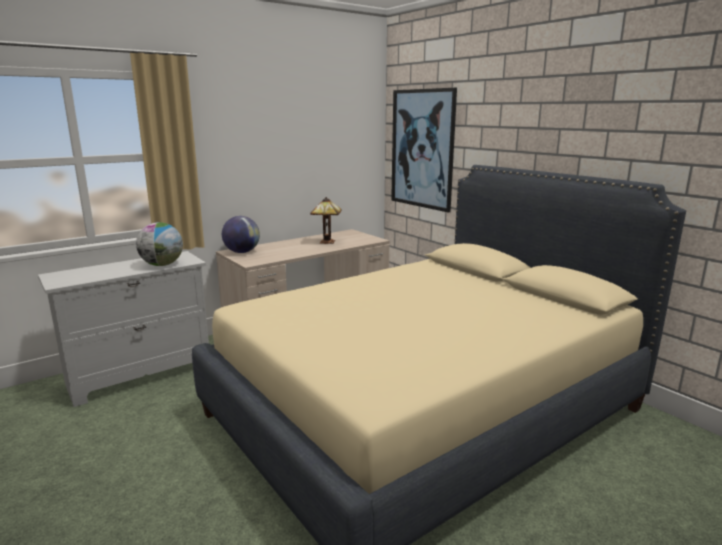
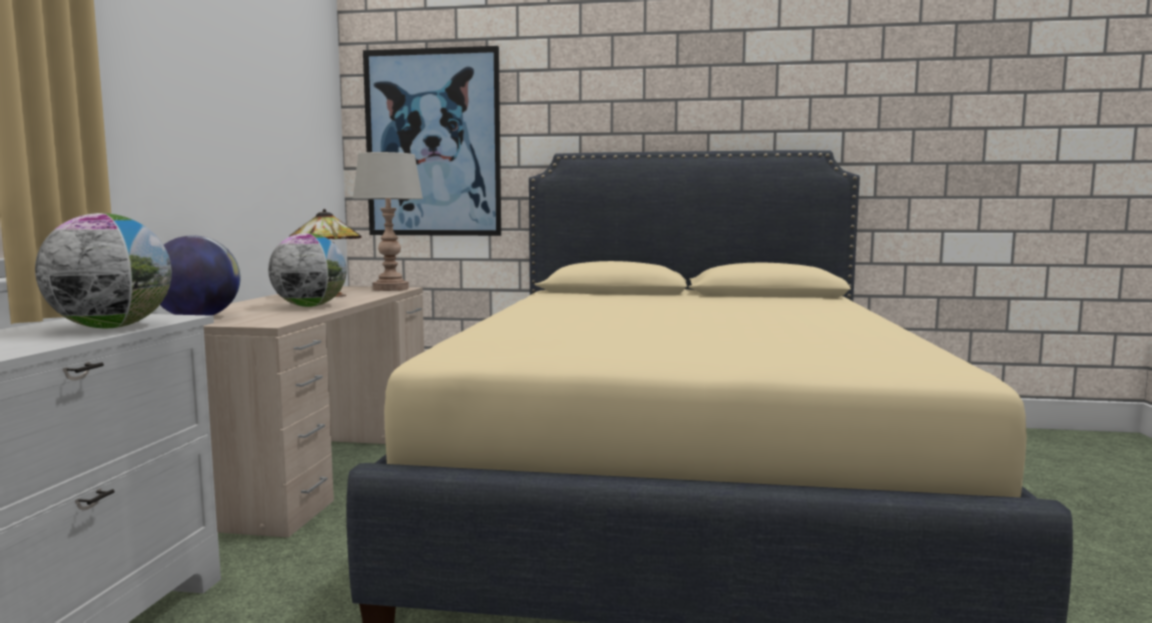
camera: 45 degrees left, 10 degrees down
(297, 251) = (310, 306): none -> globe
(369, 240) = (391, 289): none -> grey table lamp

